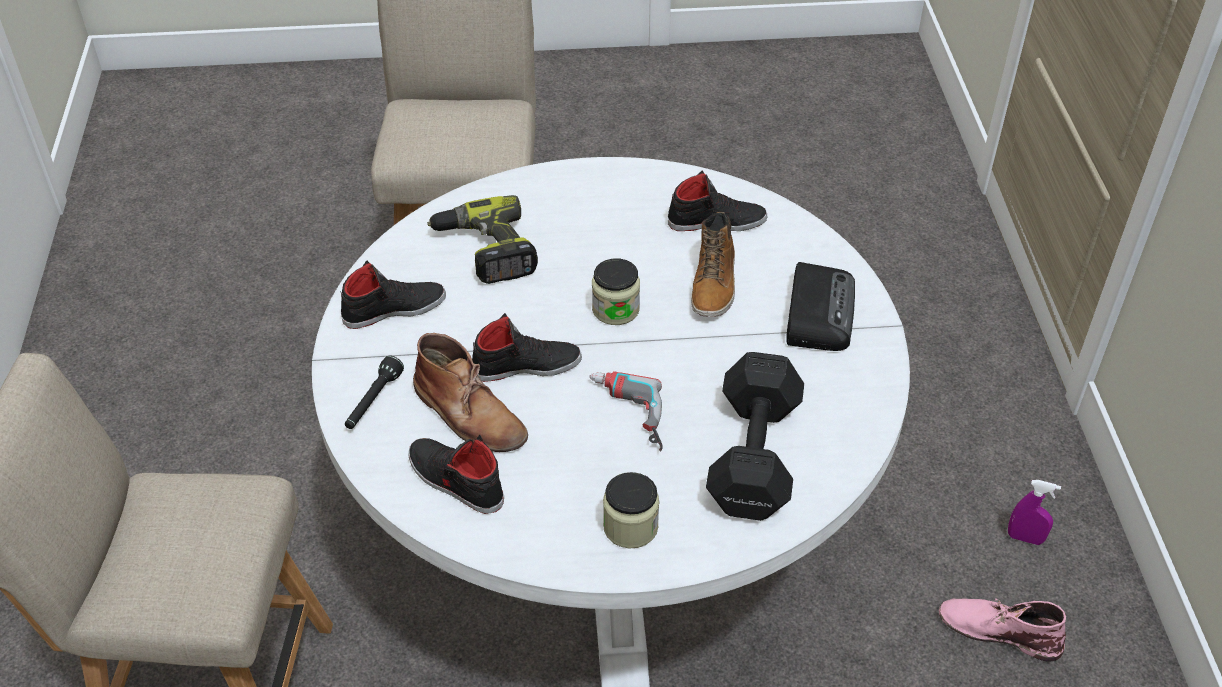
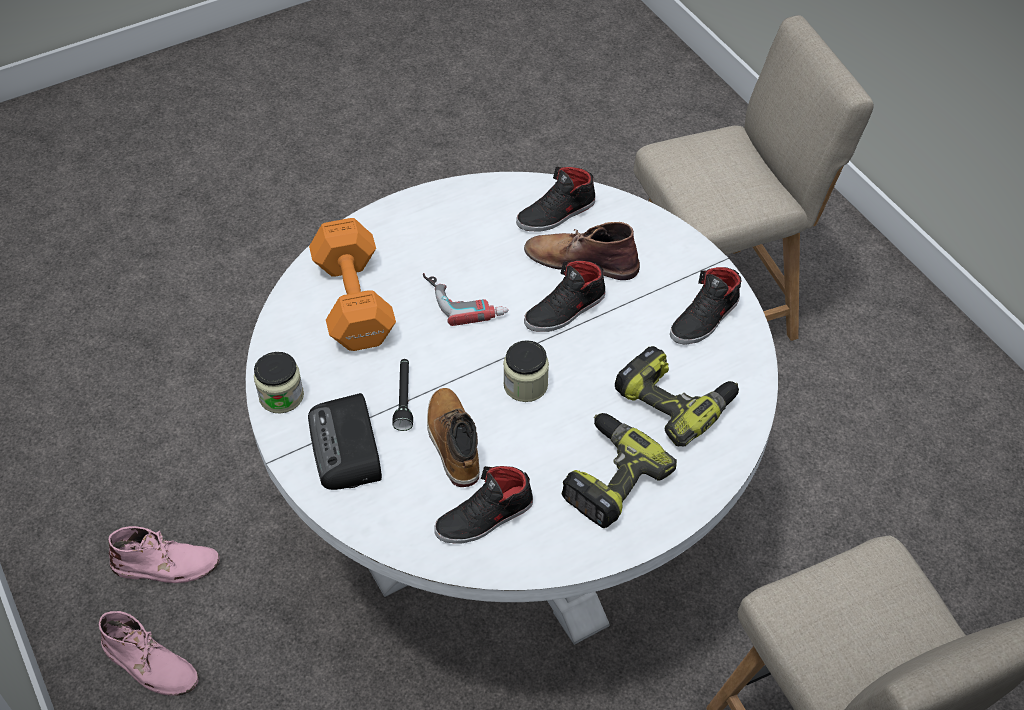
camera: 155 degrees right, 5 degrees up
(373, 401) = (656, 244): black flashlight -> black flashlight (404, 398)
(455, 481) = (556, 214): black shoe -> black shoe turned 135 degrees clockwise
(591, 216) = (608, 476): none -> power drill
(630, 527) = (419, 226): jar -> jar (281, 396)
(756, 453) = (353, 304): black dumbbell -> orange dumbbell
(1025, 538) = (150, 664): purple spray bottle -> pink boot

